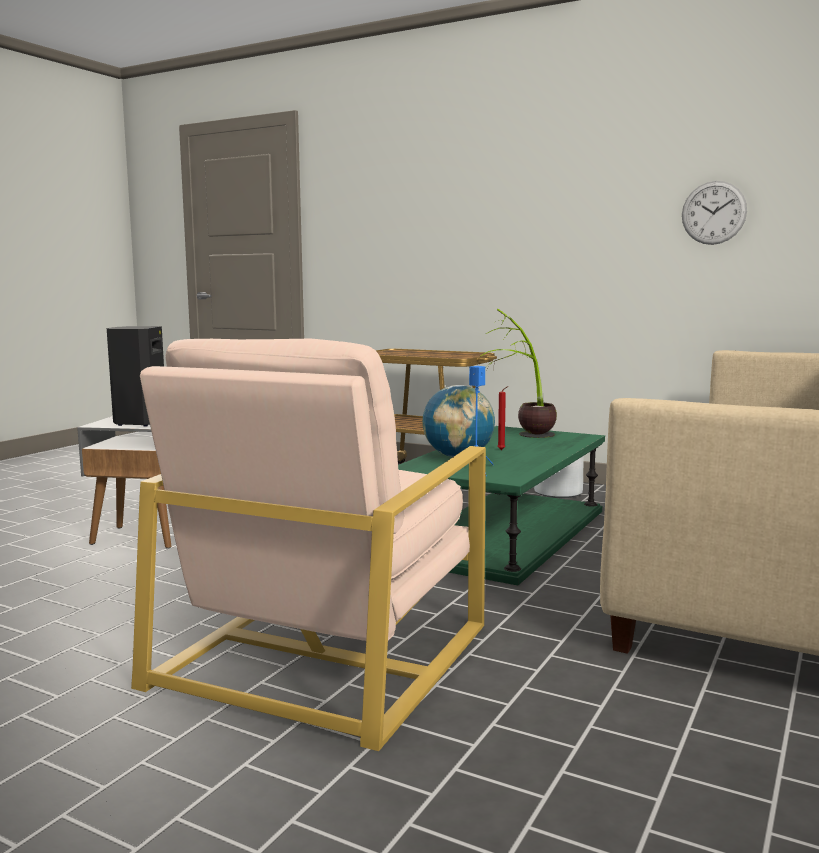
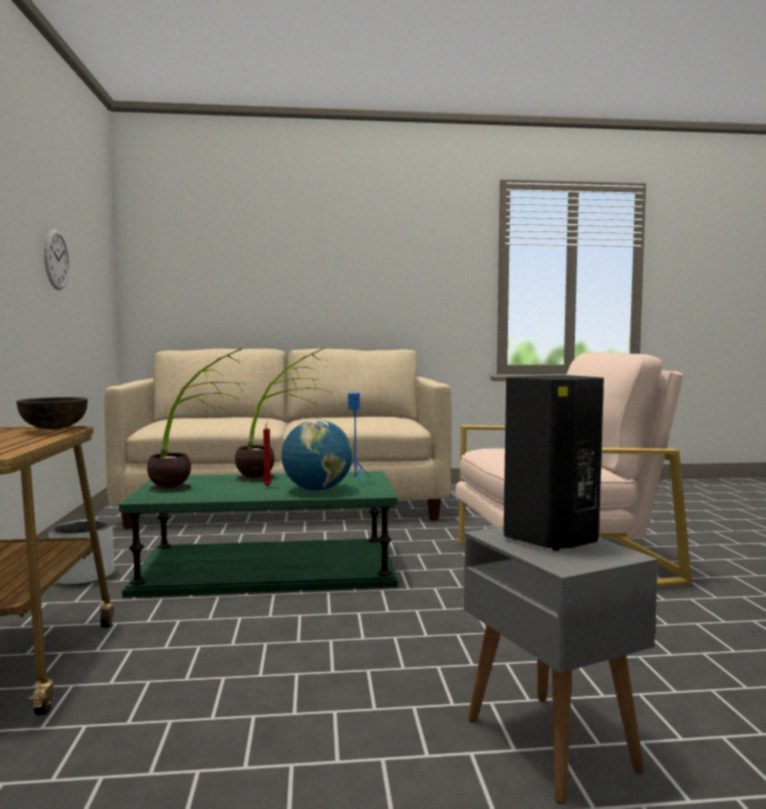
camera: 125 degrees left, 5 degrees down
(460, 356) = (54, 428): none -> brown bowl
(543, 456) = (278, 476): none -> potted plant

